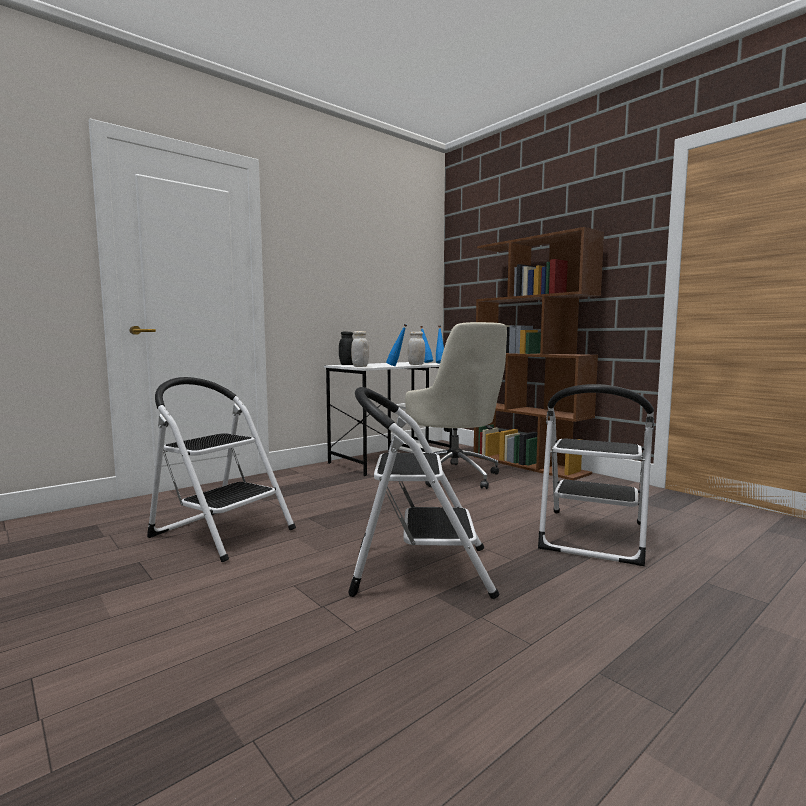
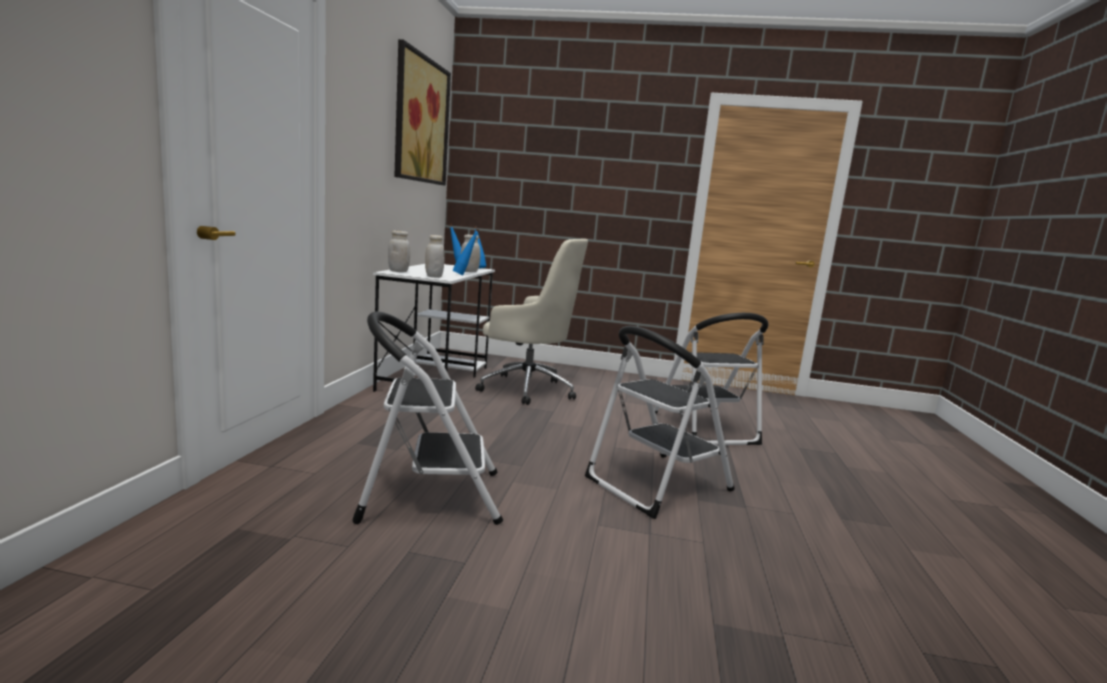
camera: 40 degrees left, 5 degrees up
(347, 364) = (398, 271): black jar -> white jar
(395, 243) = (421, 120): none -> picture
(529, 465) = (564, 369): brown bookcase -> none

